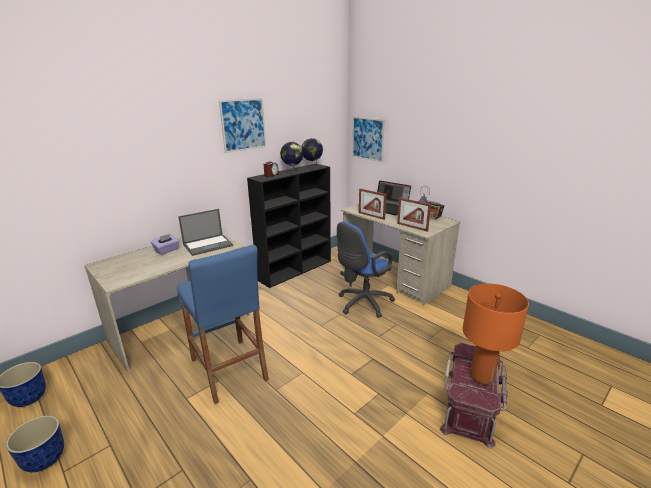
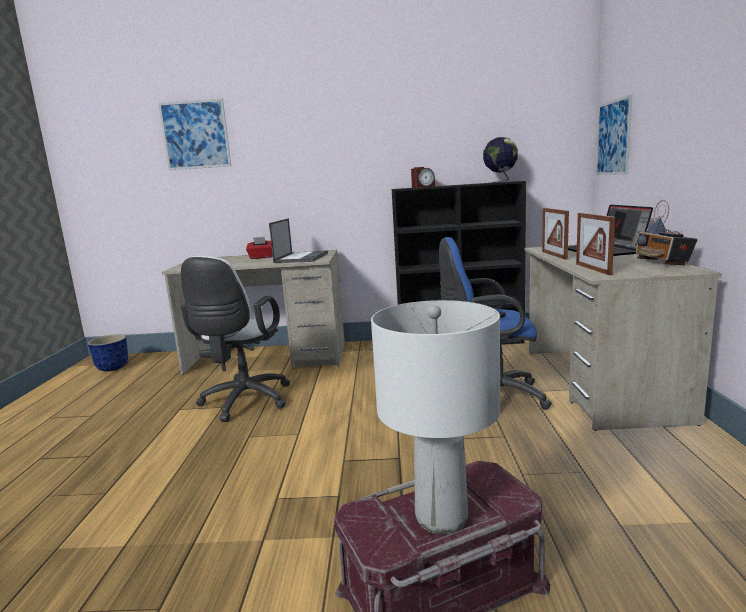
camera: 45 degrees right, 10 degrees down
(44, 459) = (56, 406): planter -> none
(167, 250) = (261, 257): purple tissue box -> red tissue box
(208, 245) = (301, 258): laptop -> laptop turned 90 degrees counterclockwise
(229, 370) = (243, 402): blue stool -> white office chair
(243, 125) = (392, 117): picture -> picture (195, 135)
(292, 171) = (459, 184): globe -> none
(481, 377) = (440, 518): orange table lamp -> white table lamp

